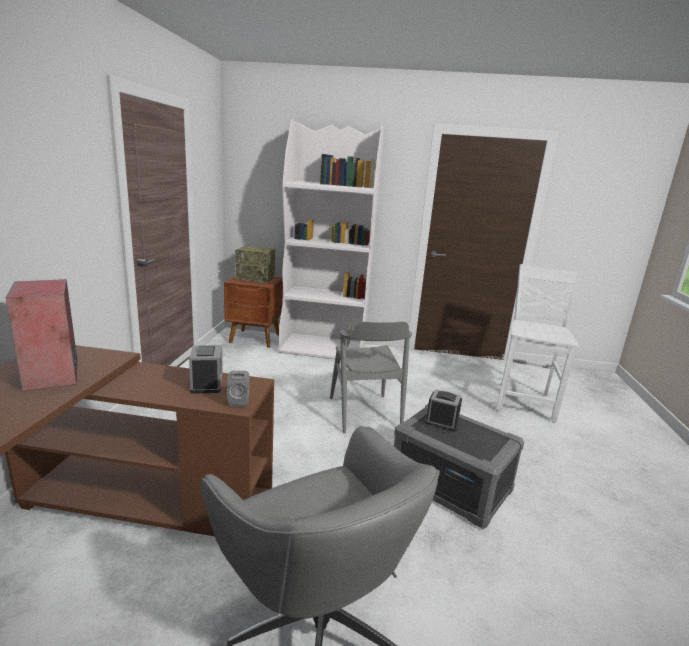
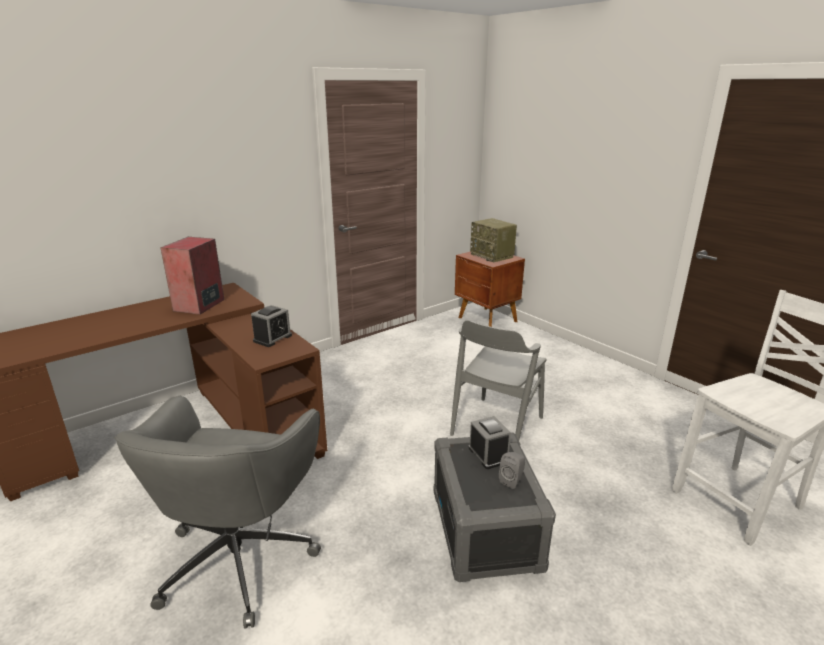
camera: 45 degrees right, 5 degrees up
(239, 401) = (268, 357): grey speaker -> grey speaker (512, 481)
(324, 348) = (546, 348): white bookcase -> none

